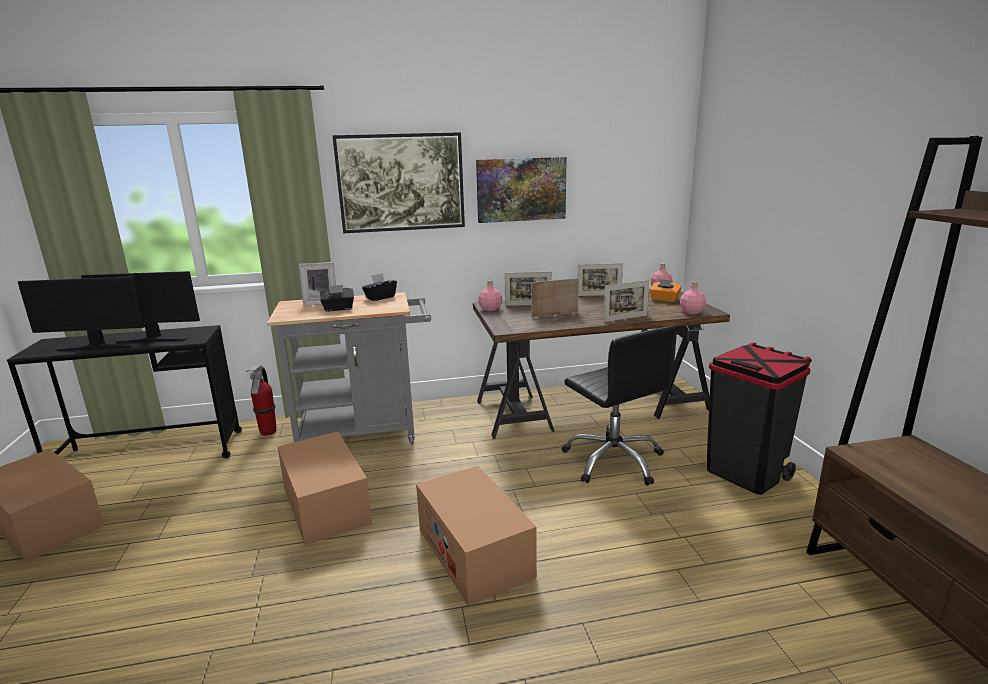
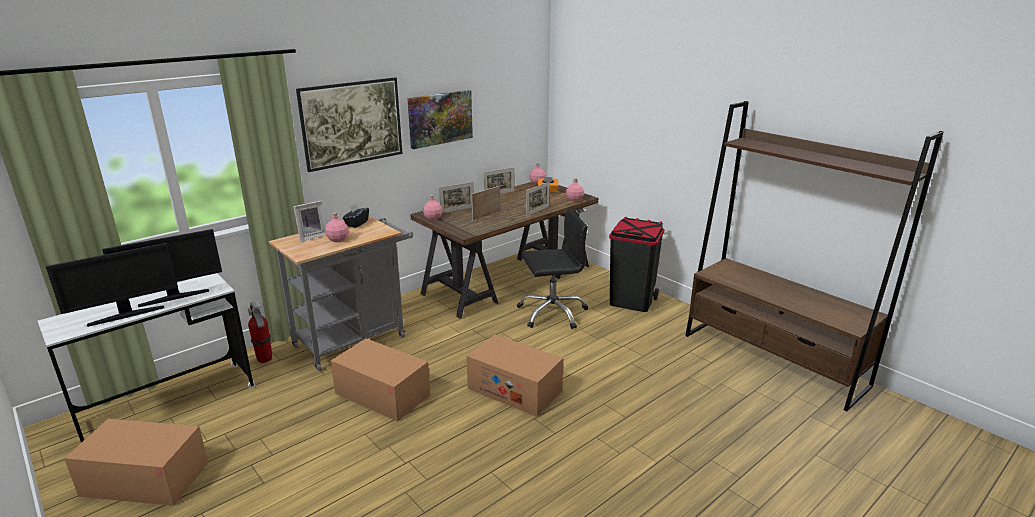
camera: 30 degrees left, 5 degrees up
(150, 453) = (168, 404): black desk -> white desk
(338, 308) = (338, 239): black tissue box -> pink bottle
(613, 460) = (552, 313): black office chair -> black office chair turned 45 degrees counterclockwise

